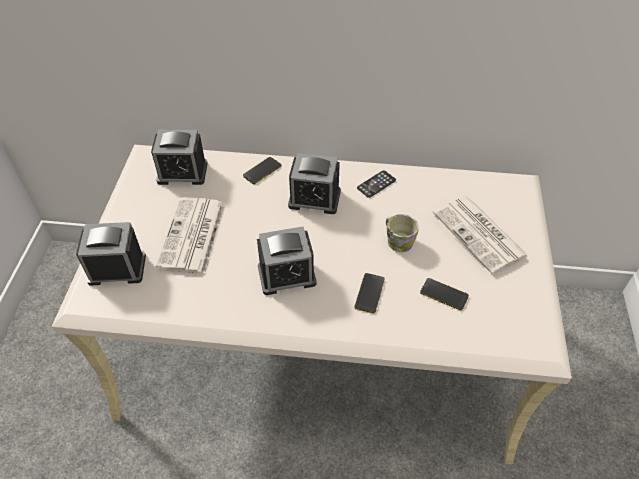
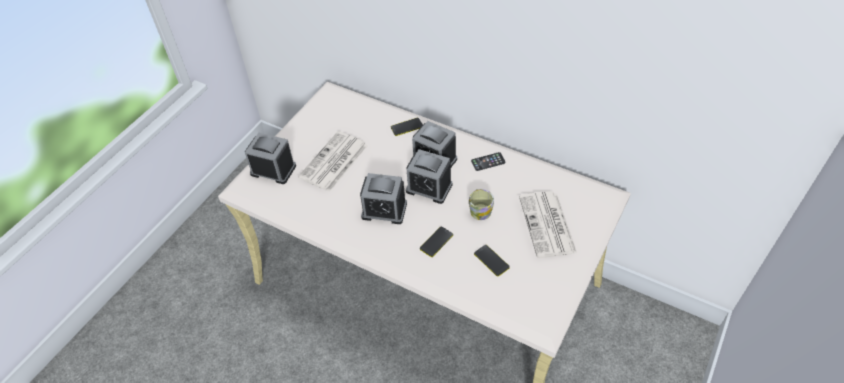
camera: 25 degrees right, 0 degrees up
(182, 172) = (349, 112): alarm clock -> alarm clock (429, 188)

